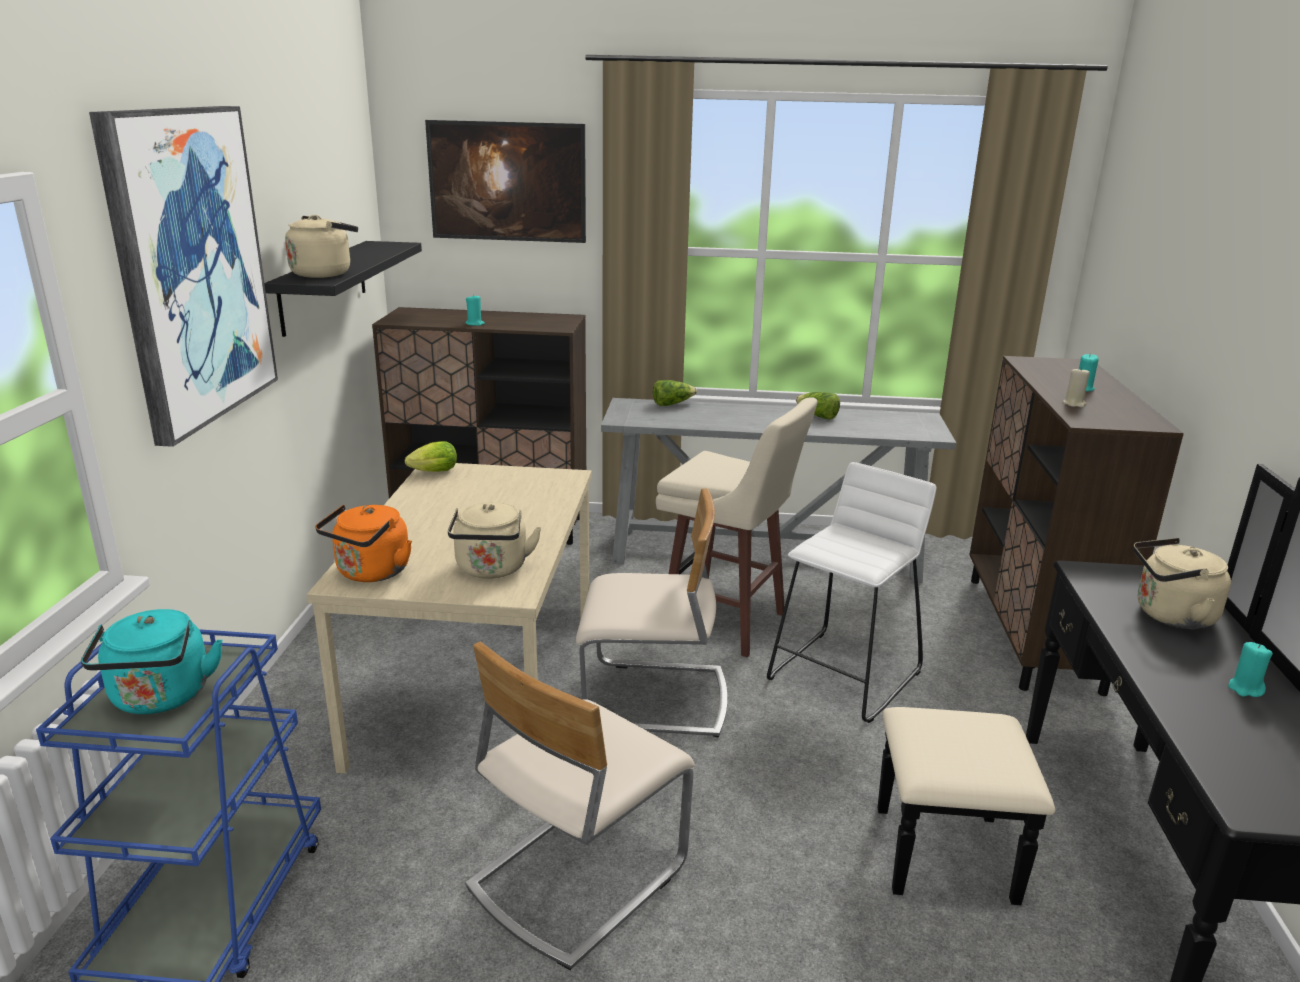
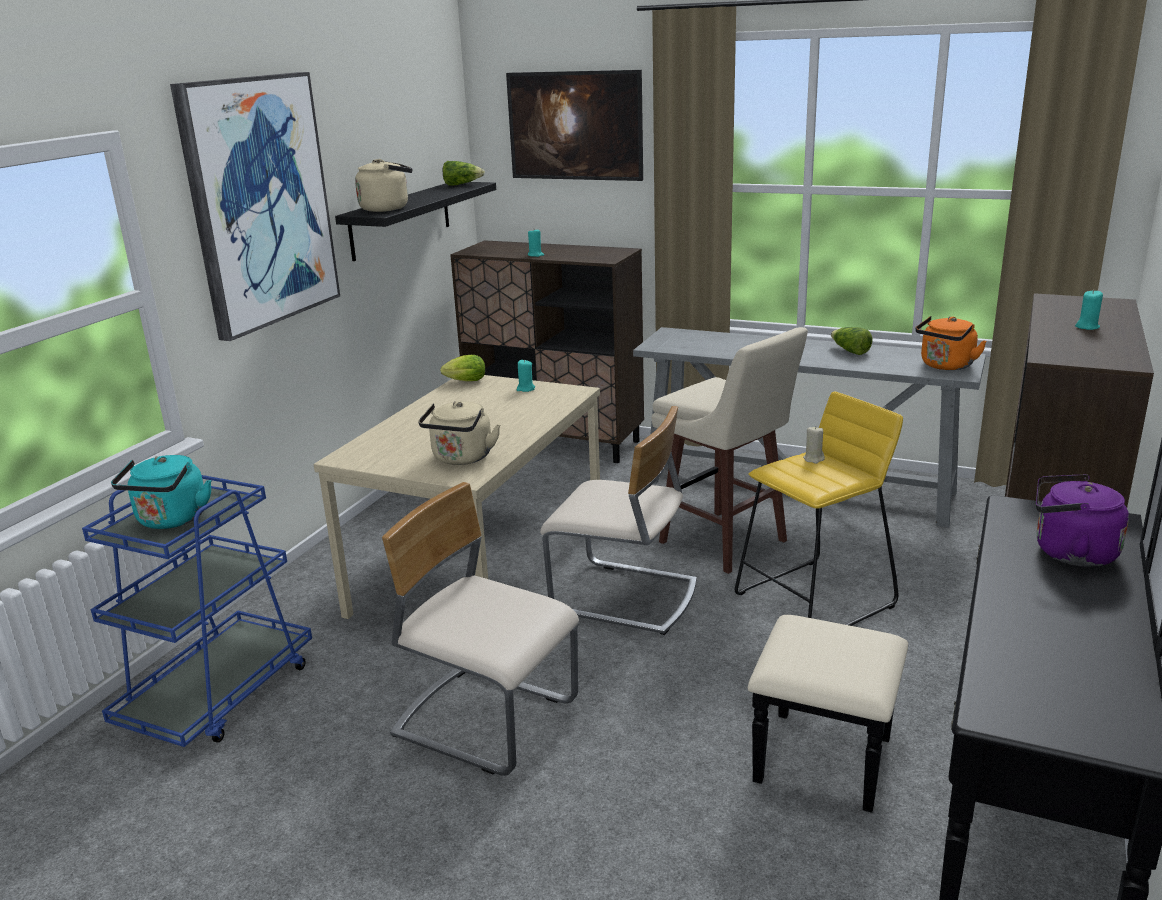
camera: 20 degrees right, 0 degrees up
(371, 573) = (368, 453): orange kettle -> orange kettle (945, 366)
(576, 876) = (487, 720): beige chair -> beige chair turned 60 degrees clockwise
(672, 404) = (713, 334): lettuce -> lettuce (462, 184)
(845, 675) = (815, 600): white stool -> yellow stool
(1074, 404) = (1058, 341): beige candle -> beige candle (813, 459)
(1169, 615) = (1069, 553): beige kettle -> purple kettle
(1245, 689) = (1090, 622): turquoise candle -> turquoise candle (525, 389)

